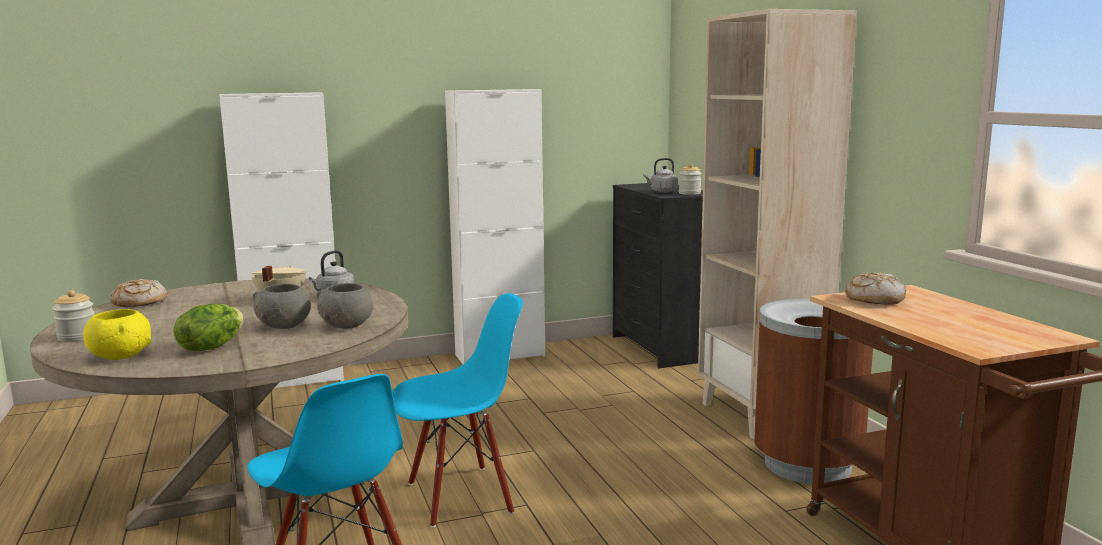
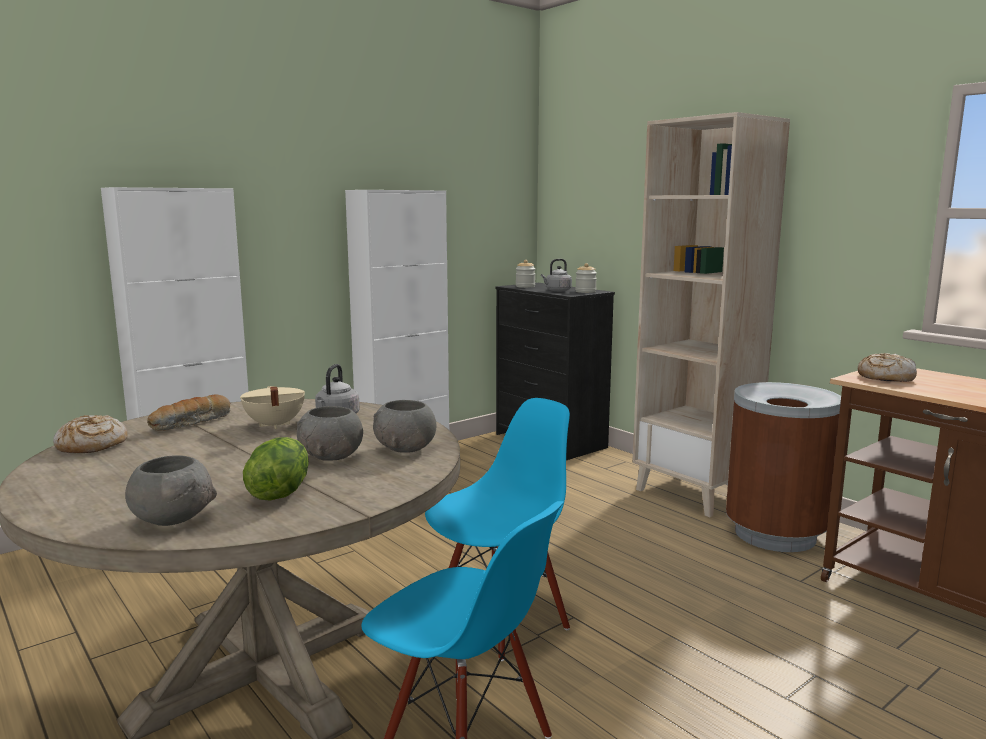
camera: 20 degrees left, 0 degrees up
(77, 337) = (67, 500): jar -> jar (525, 286)
(120, 356) = (172, 519): yellow bowl -> grey bowl
(226, 292) = (192, 423): none -> bread

